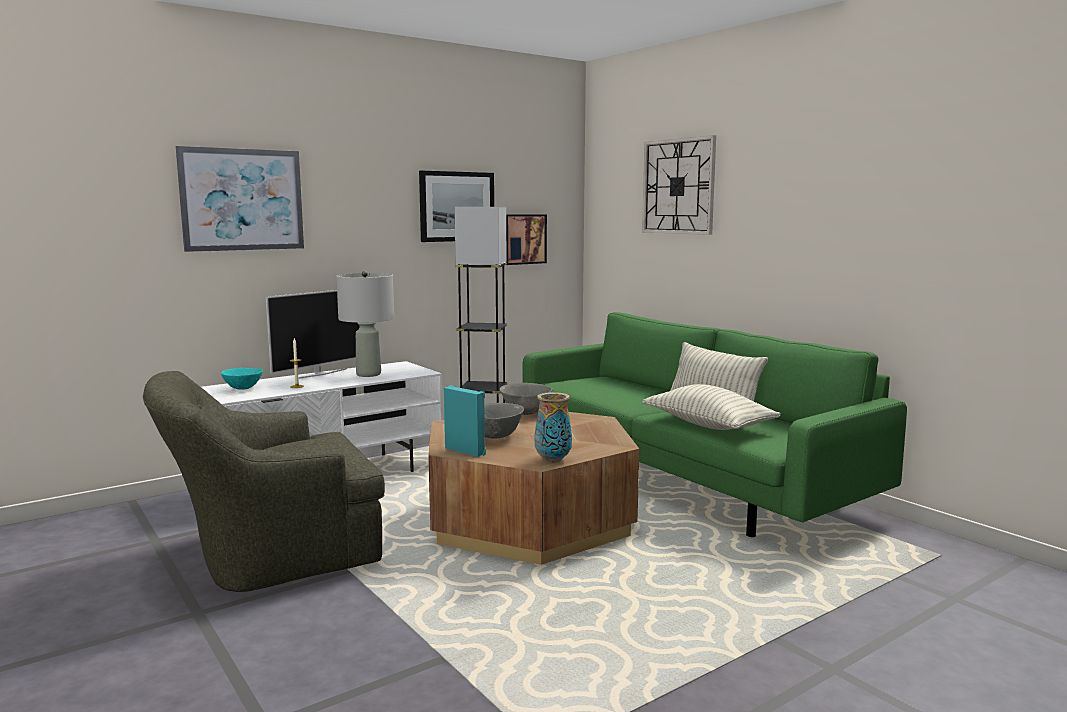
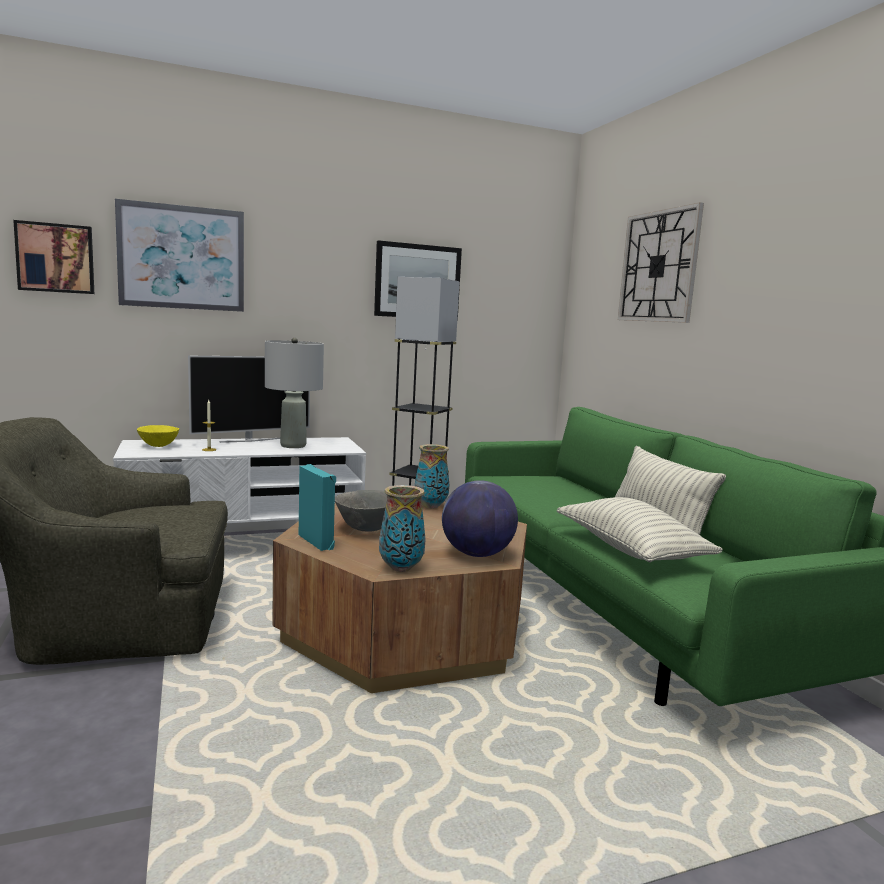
camera: 15 degrees right, 0 degrees up
(242, 388) = (158, 446): turquoise bowl -> yellow bowl
(523, 239) = (492, 322): picture -> picture (56, 258)
(526, 413) = (431, 506): grey bowl -> vase
(599, 443) = (477, 554): none -> globe

